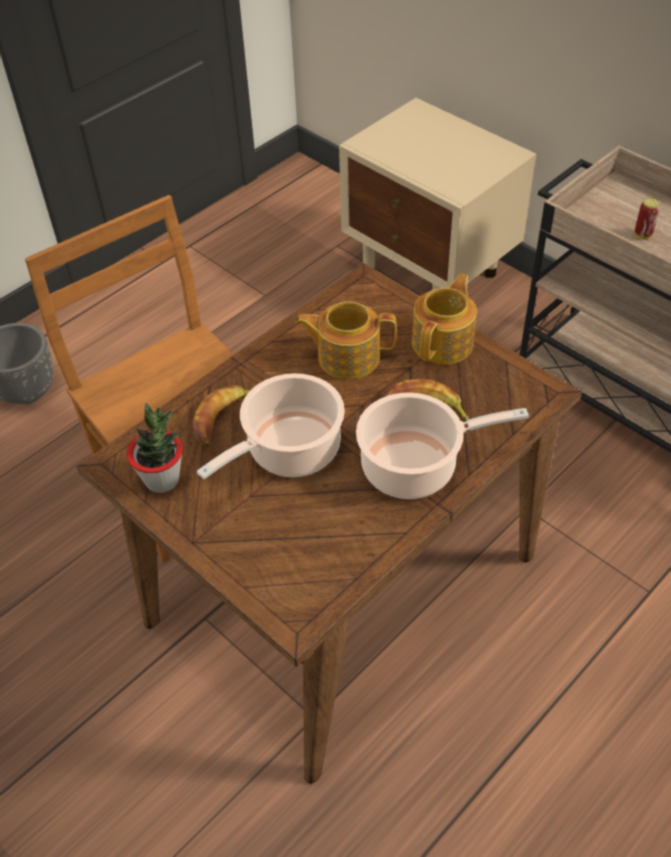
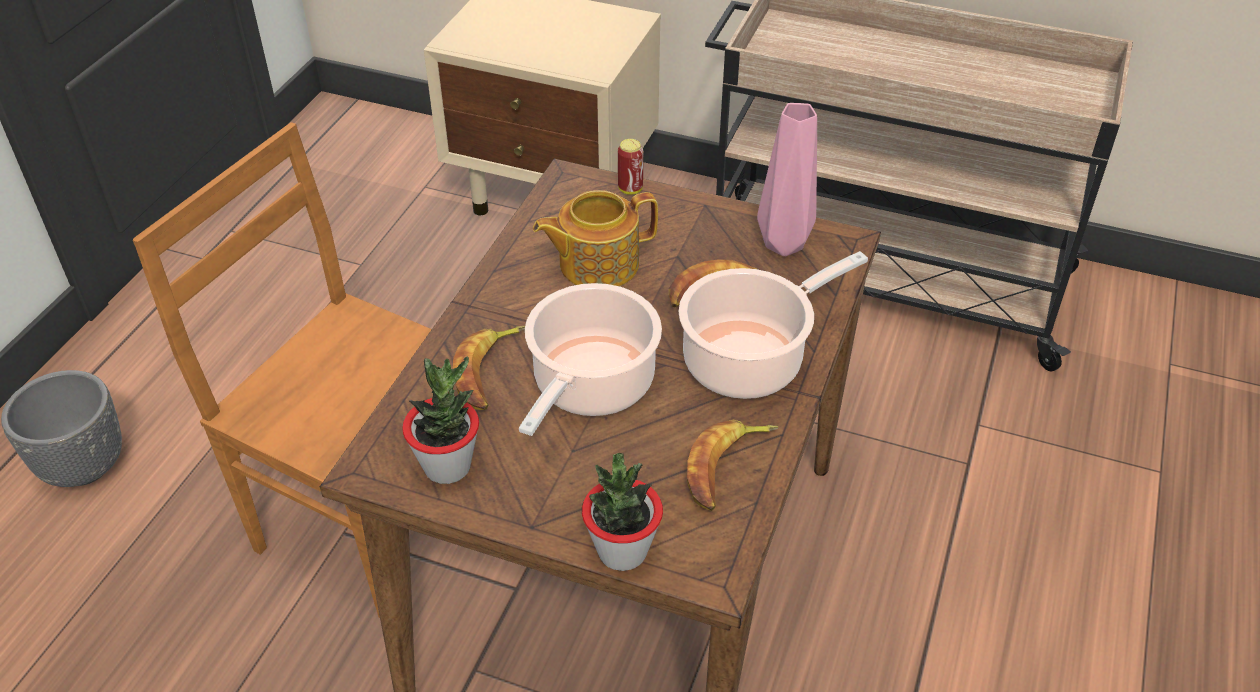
camera: 25 degrees left, 5 degrees down
(242, 582) = (622, 551): none -> potted plant
(349, 545) = (726, 468): none -> banana
(444, 342) = (700, 220): teapot -> none
(497, 382) = (785, 246): none -> pink vase
(642, 235) = (837, 65): can -> can (630, 189)

